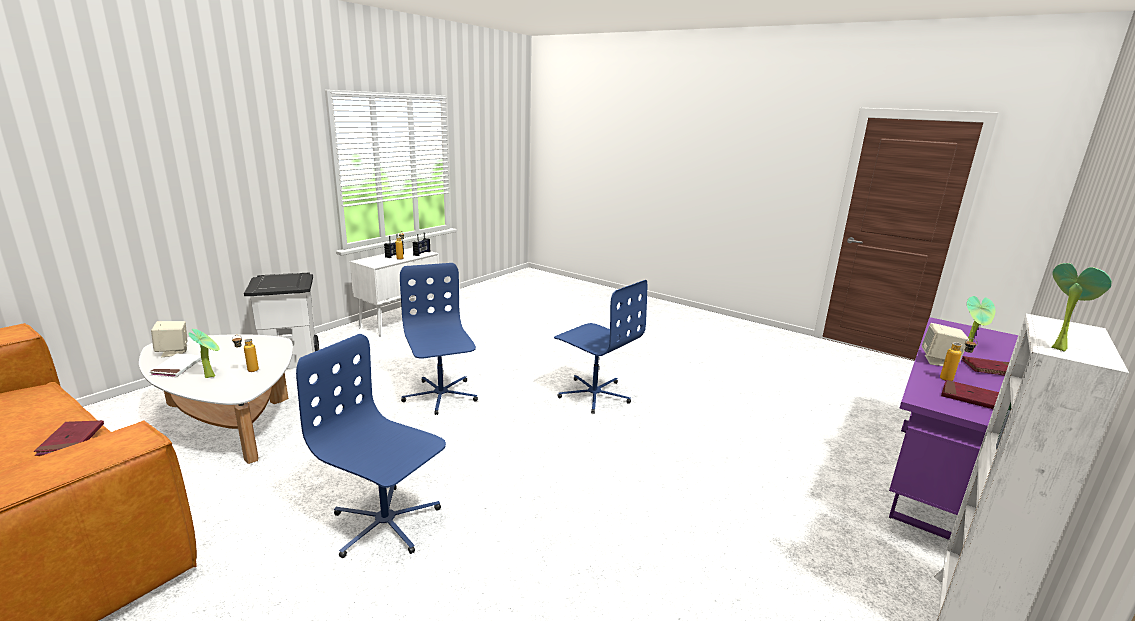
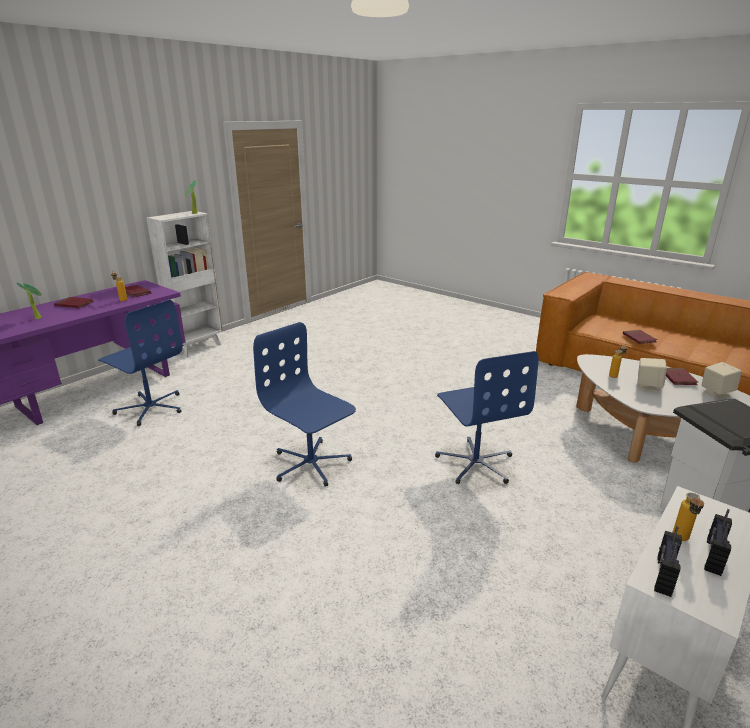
camera: 175 degrees left, 5 degrees up
(177, 367) = (678, 378): white book -> red book
(211, 375) = (636, 371): potted plant -> none
(385, 523) = (461, 377): blue office chair -> blue office chair (151, 408)
(939, 361) = (97, 308): beige speaker -> beige speaker (647, 386)

